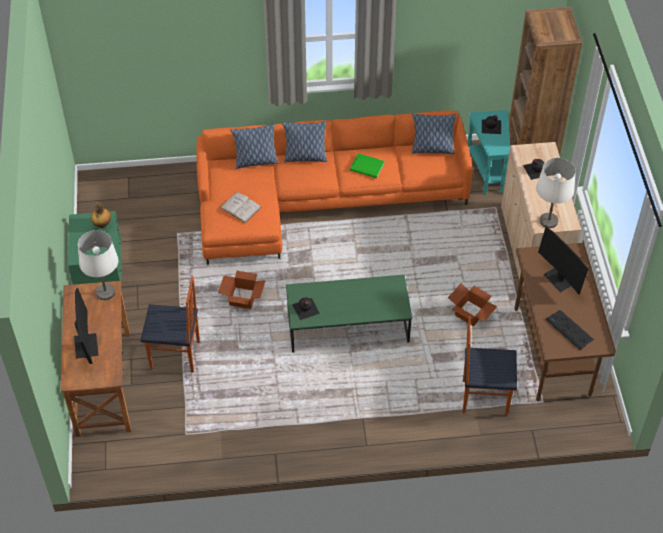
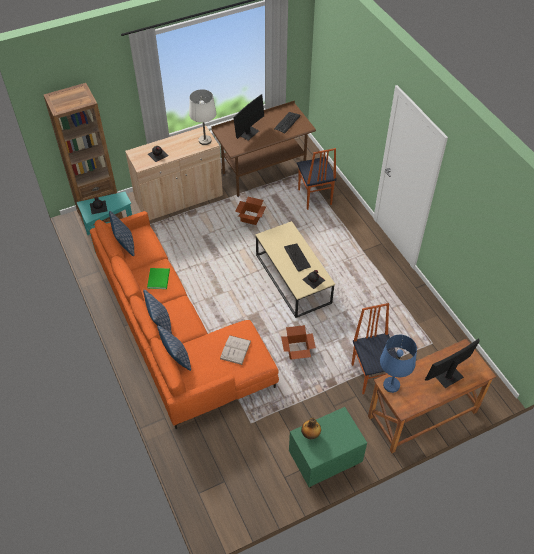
camera: 110 degrees left, 0 degrees up
(105, 292) = (391, 385): white table lamp -> blue table lamp
(347, 326) = (293, 279): green coffee table -> beige coffee table
(348, 304) = (297, 257): none -> keyboard

